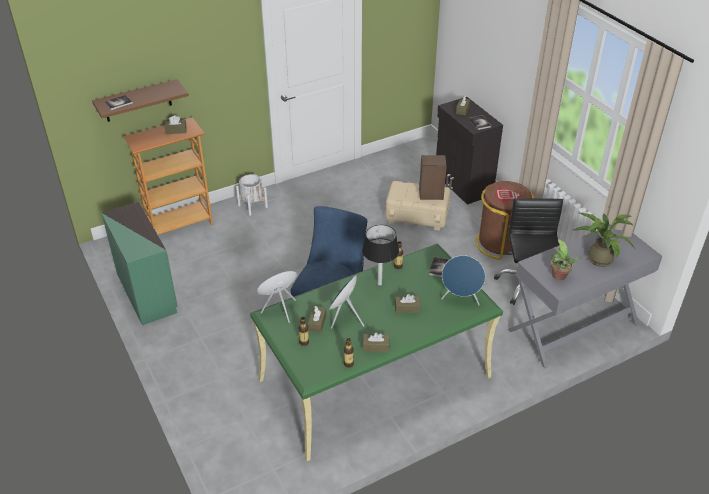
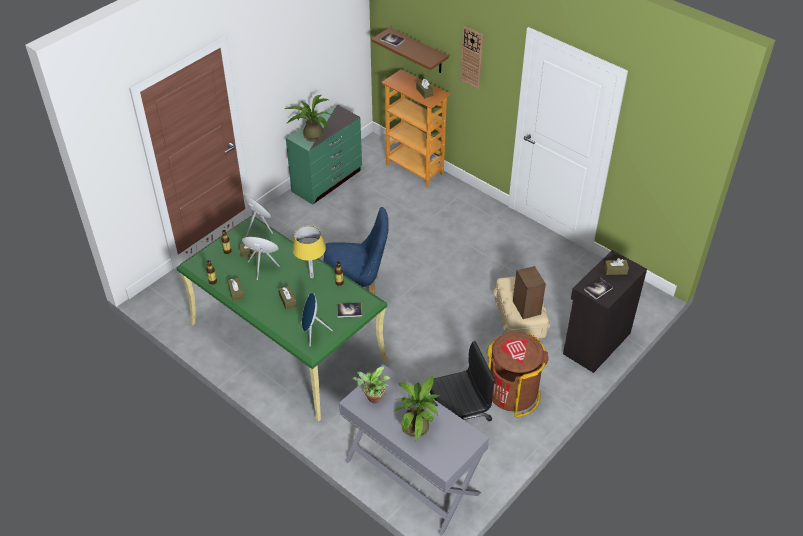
camera: 70 degrees right, 5 degrees up
(140, 242) = (311, 135): none -> potted plant
(205, 61) = (472, 57): none -> wall clock
(252, 206) = (466, 202): white planter -> none
(379, 284) = (311, 276): black table lamp -> yellow table lamp

